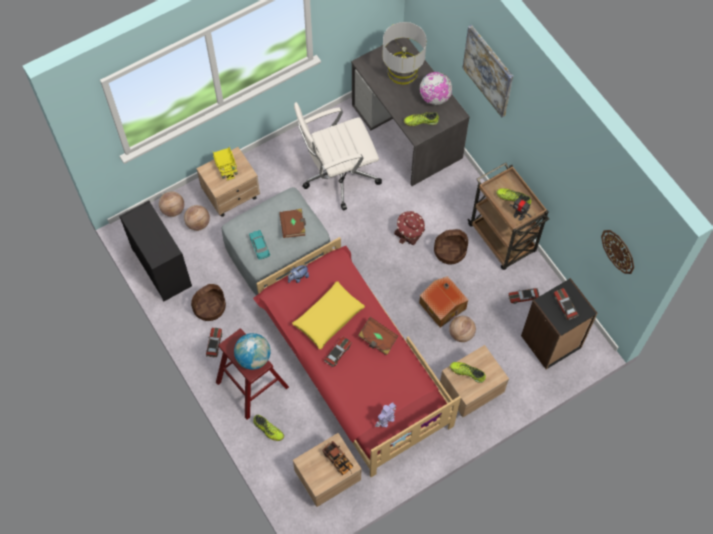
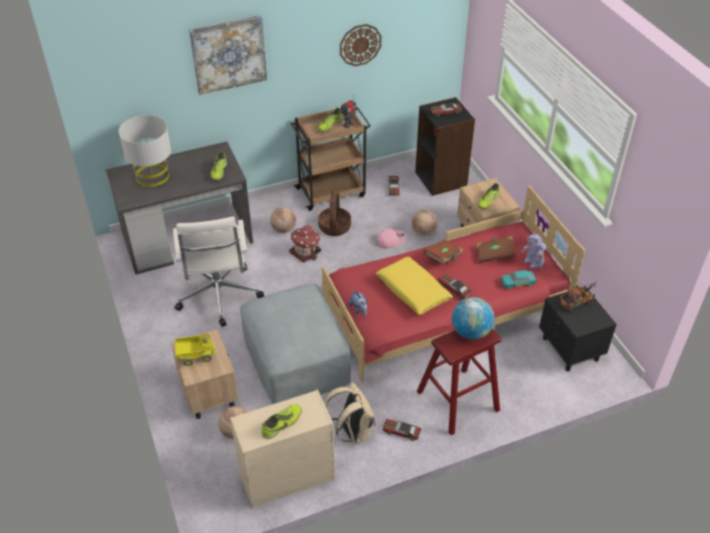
camera: 80 degrees left, 20 degrees down
(161, 267) = (286, 477): black dresser -> beige dresser
(173, 210) = (207, 456): basketball -> basketball (283, 229)
(209, 307) = (352, 431): basket -> beige backpack
(259, 246) = (314, 335): turquoise toy car -> turquoise toy car (518, 282)
(268, 430) = (513, 392): shoe -> shoe (282, 424)
(293, 226) = (296, 303): brown book -> brown book (494, 255)
(327, 479) = (570, 349): beige nightstand -> black nightstand
(434, 97) = (195, 159): globe -> none
(442, 305) = (391, 240): toy house -> pink cap
(618, 251) = (429, 35): wall clock -> wall clock (360, 45)

